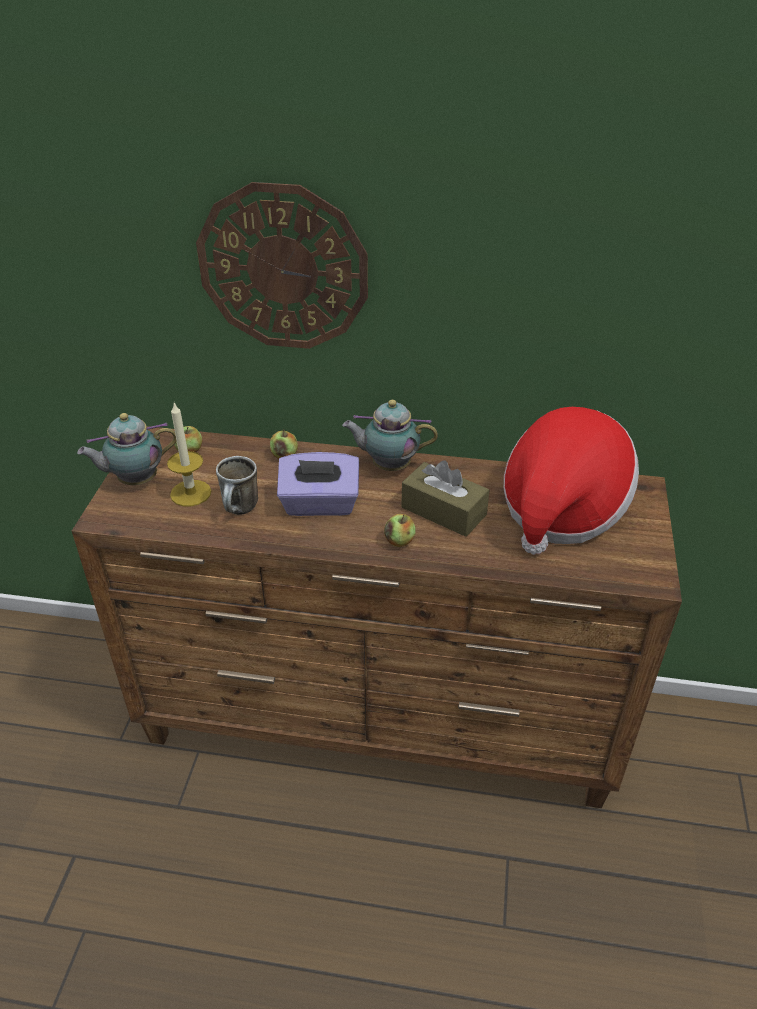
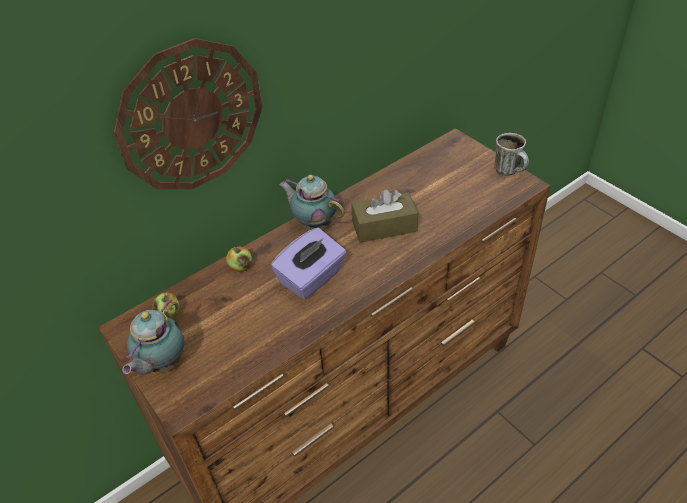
camera: 45 degrees left, 5 degrees up
(190, 493) = (217, 339): candle -> none
(240, 510) = (269, 322): mug -> mug (510, 171)
(388, 465) = (314, 224): teapot -> teapot turned 75 degrees clockwise
(399, 541) = (388, 262): apple -> none
(561, 509) = (437, 180): hat -> none

